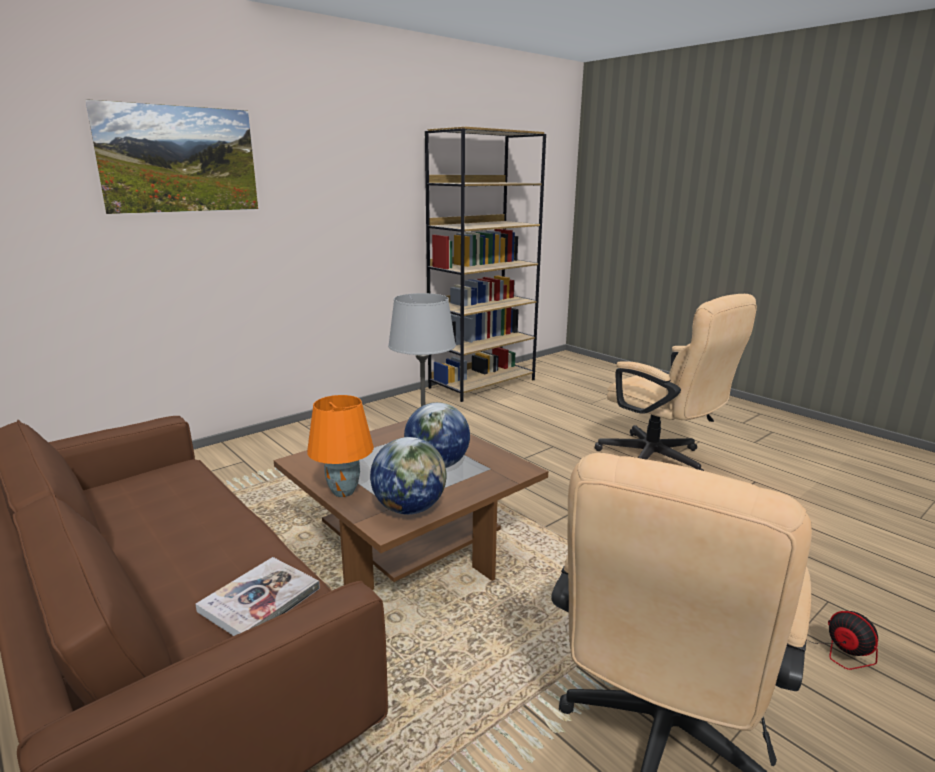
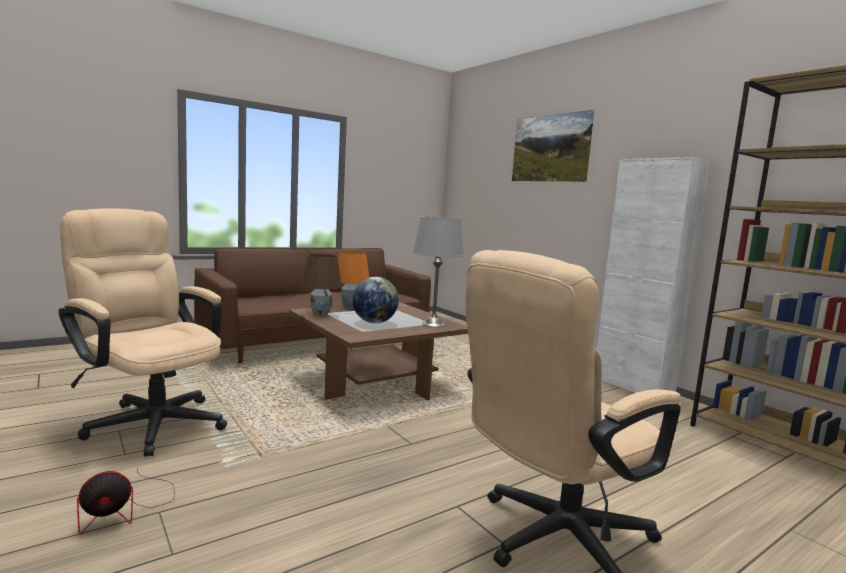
camera: 95 degrees right, 10 degrees down
(260, 600) = (274, 303): book -> none
(379, 408) = (632, 387): none -> white cabinet
(409, 508) = (321, 314): globe -> brown table lamp

